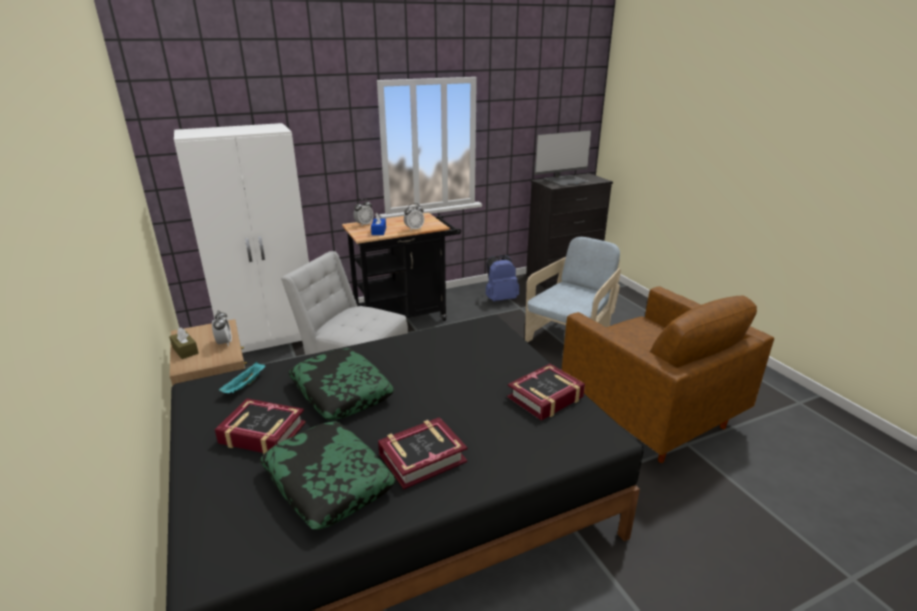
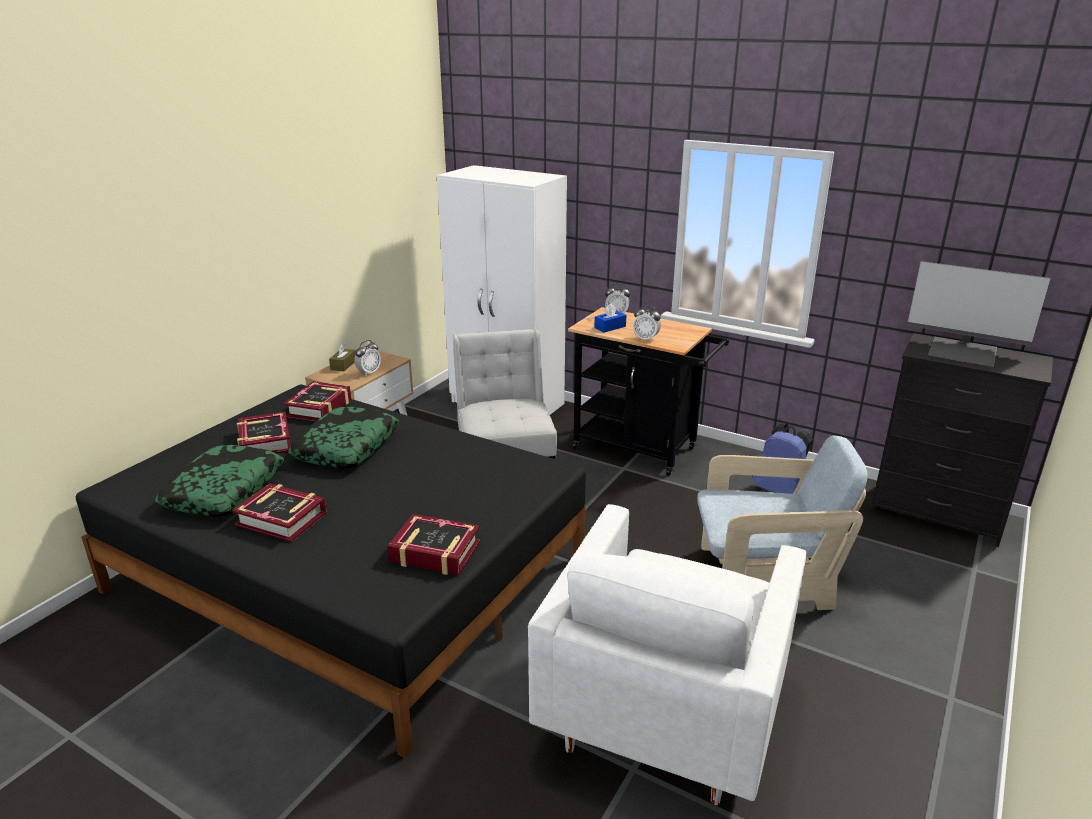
camera: 55 degrees right, 0 degrees up
(245, 386) = (319, 408): turquoise tray -> book
(648, 413) = (664, 709): brown armchair -> white armchair

